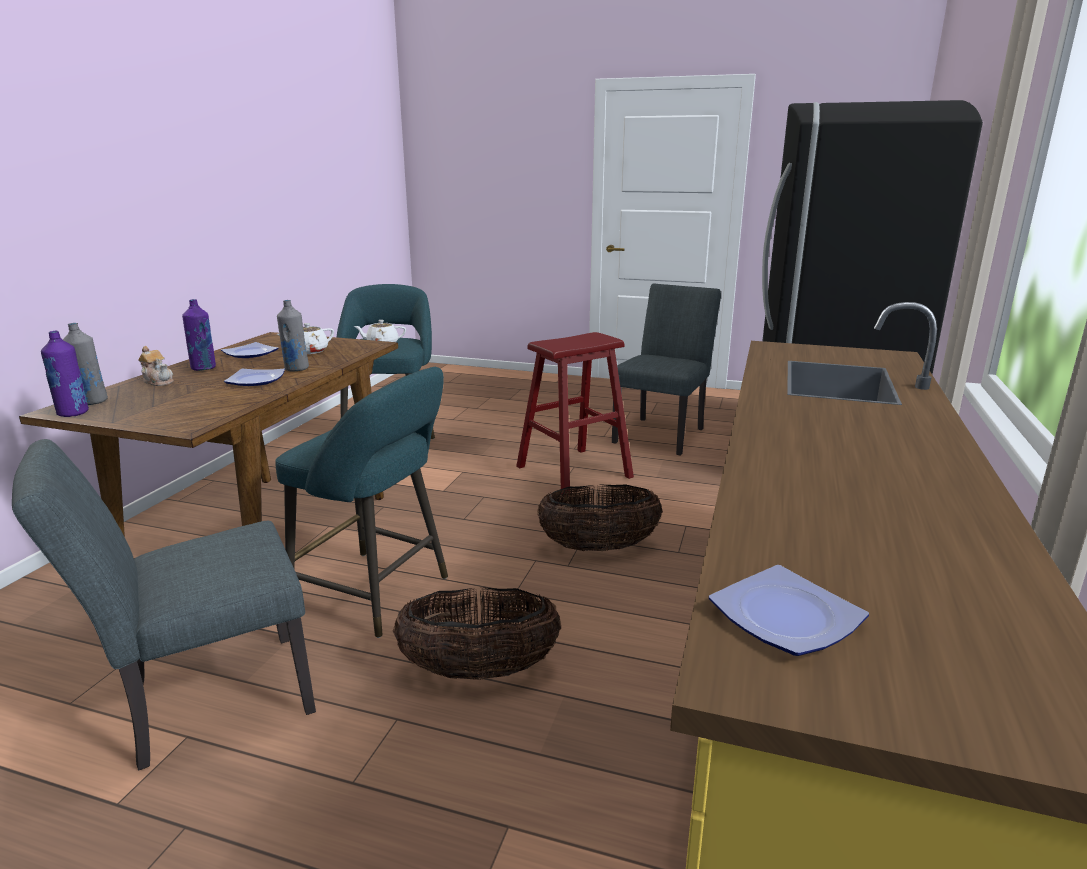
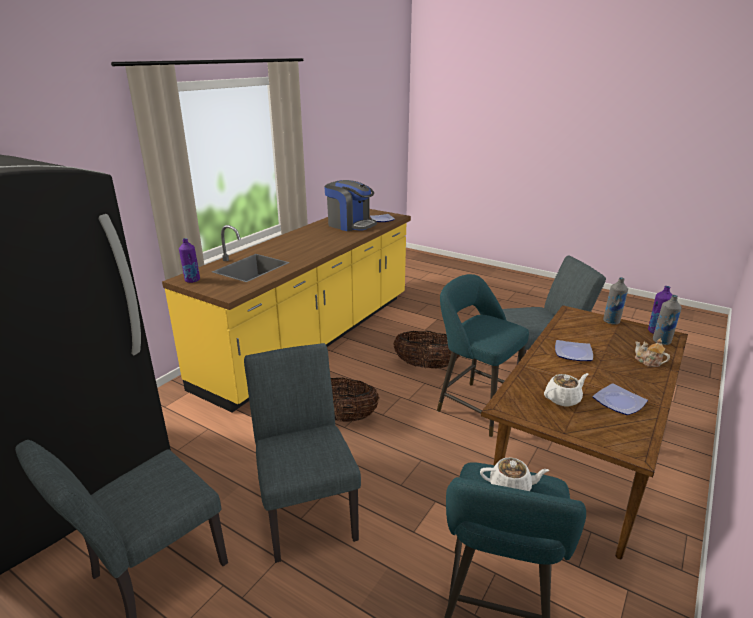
camera: 165 degrees left, 5 degrees up
(204, 368) = (634, 378): purple bottle -> purple bottle (192, 280)
(296, 369) = (554, 366): grey bottle -> grey bottle (611, 321)
(573, 472) = (306, 508): red stool -> grey chair
(870, 550) = (350, 224): none -> coffee machine

